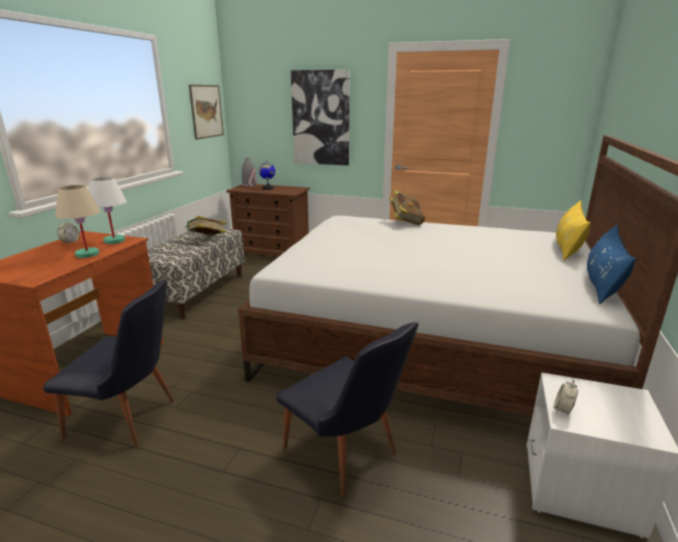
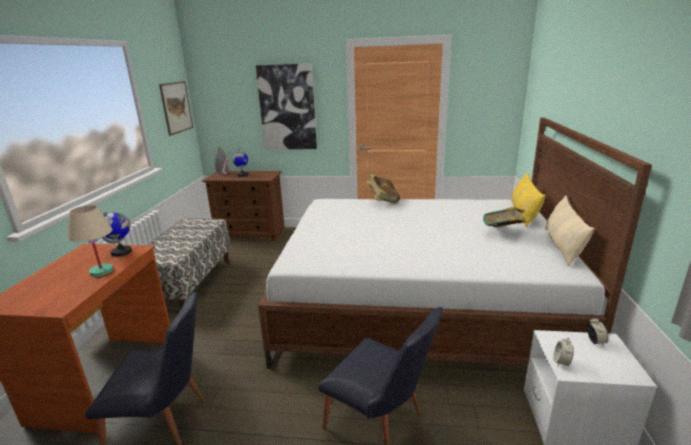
camera: 10 degrees left, 0 degrees up
(70, 242) = (76, 259): alarm clock -> alarm clock (595, 342)
(114, 240) = (122, 252): white table lamp -> globe
(207, 239) = (196, 232): book -> book (503, 233)
(601, 283) = (562, 246): blue pillow -> beige pillow

